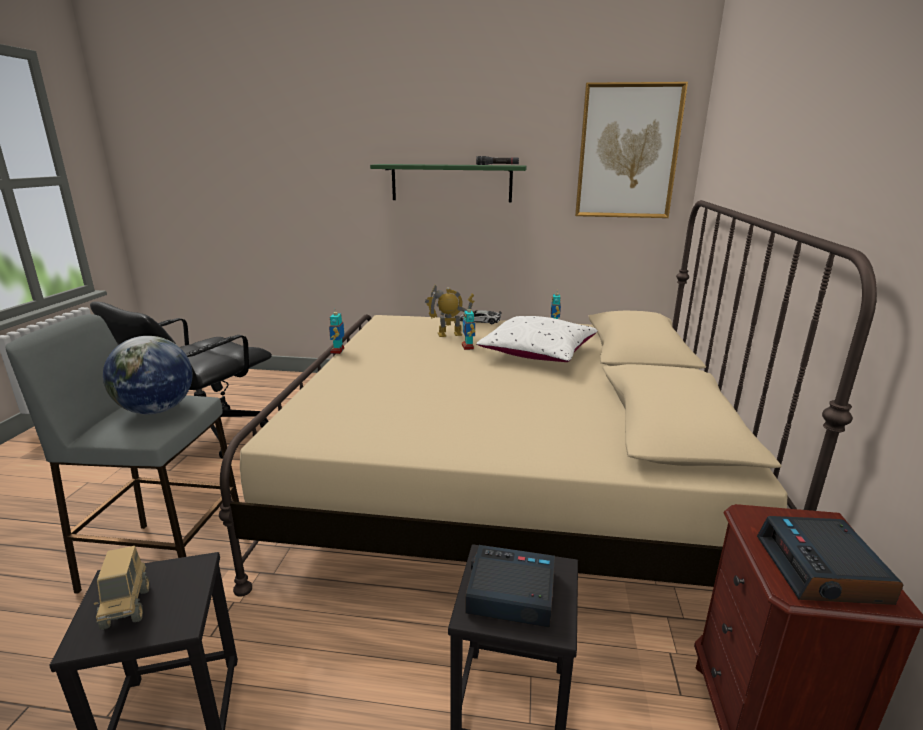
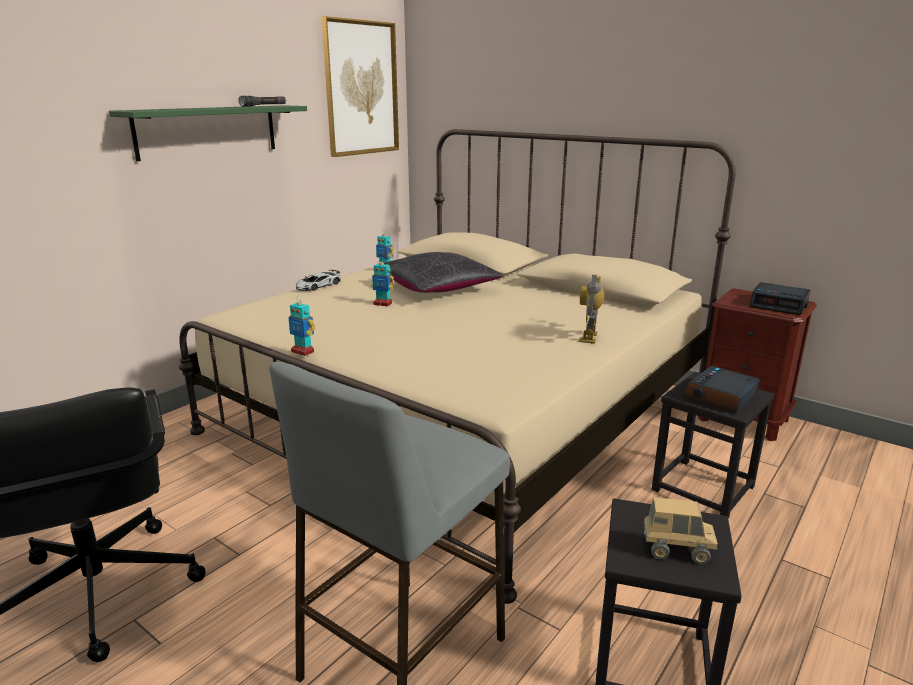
camera: 60 degrees left, 0 degrees up
(156, 410) = (420, 440): globe -> none
(449, 334) = (336, 303): toy robot -> toy robot (589, 337)
(538, 353) = (437, 288): white pillow -> black pillow

